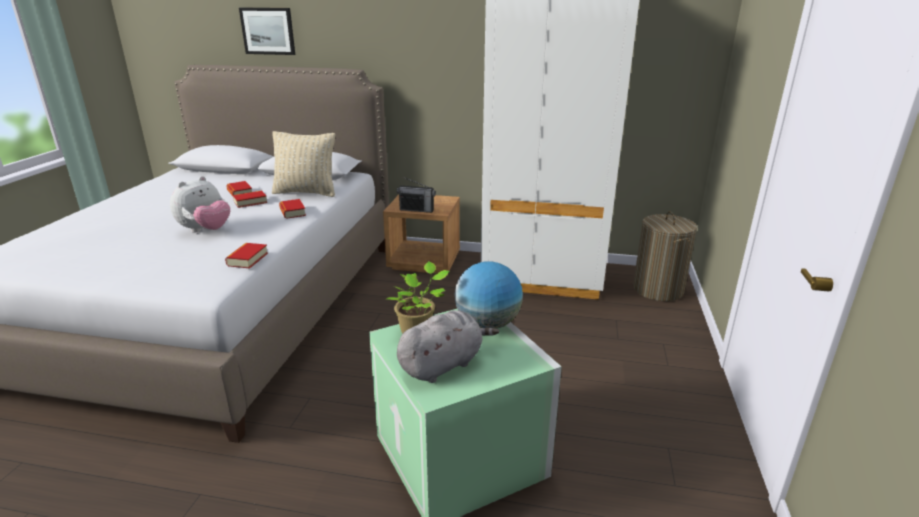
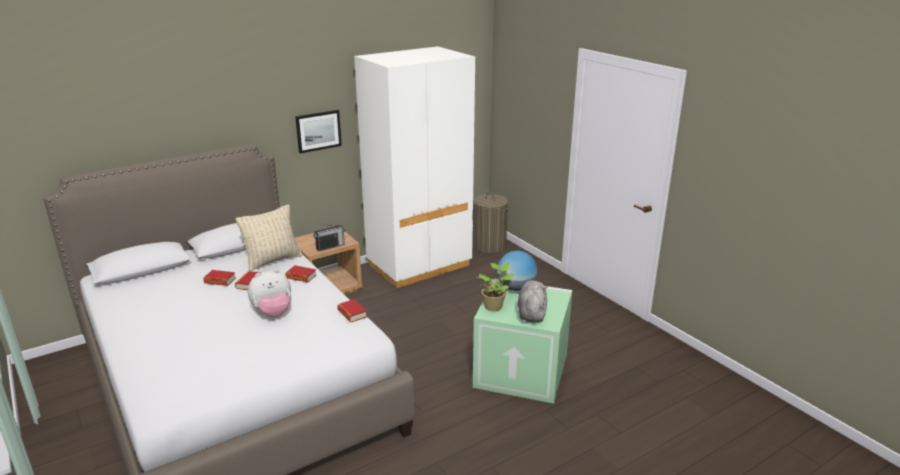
camera: 45 degrees left, 0 degrees up
(206, 230) = (273, 313): plush toy -> plush toy turned 75 degrees clockwise
(268, 31) = (147, 126): picture -> picture (318, 131)

